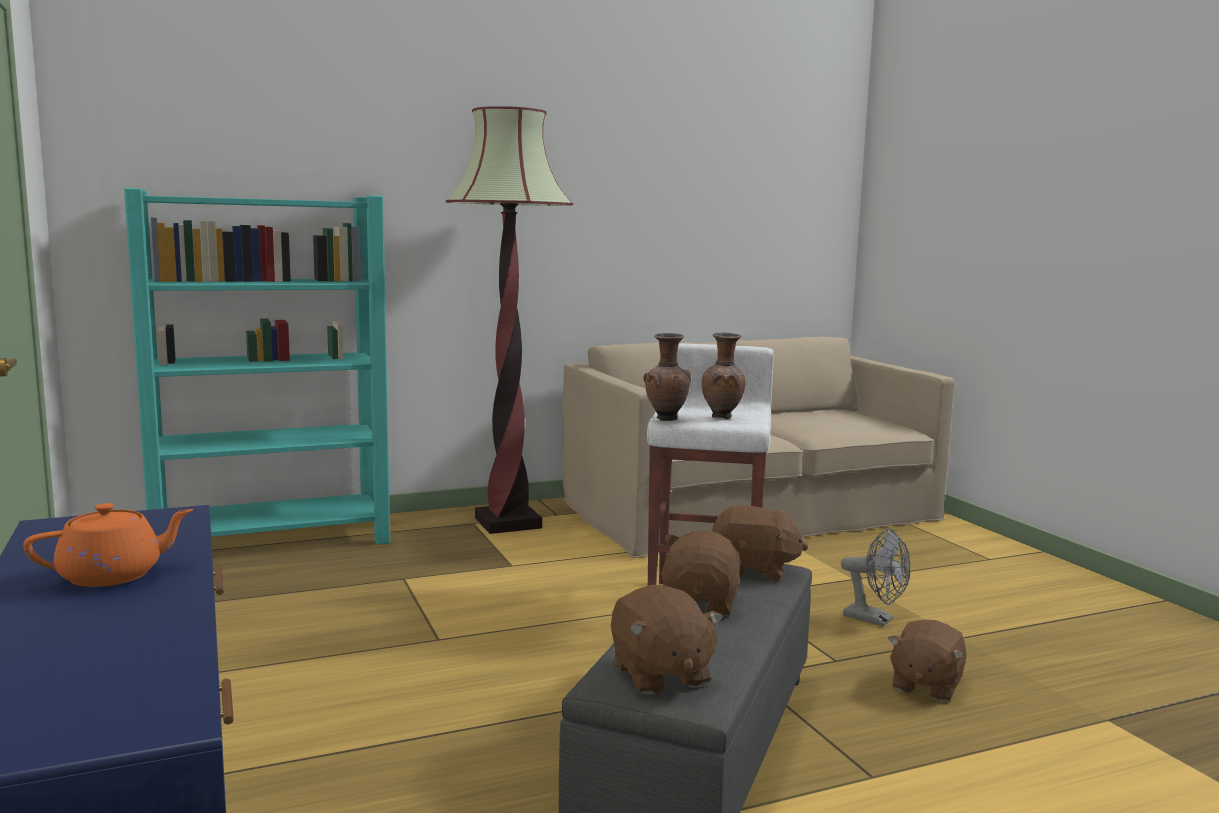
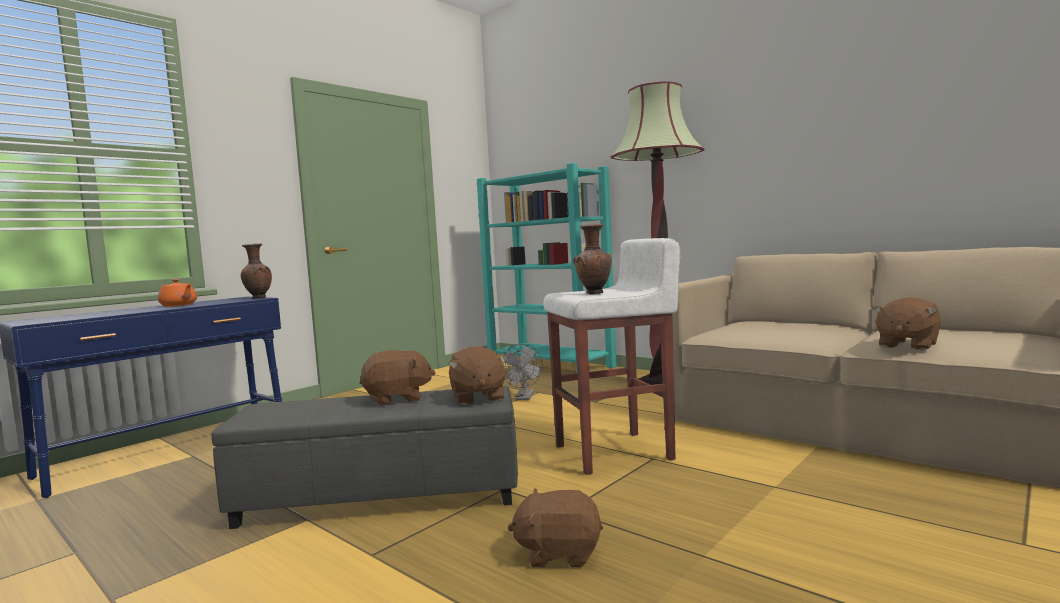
camera: 65 degrees right, 5 degrees down
(660, 675) = (279, 409): brown plush toy -> brown plush toy (907, 345)
(666, 419) = (559, 292): brown vase -> brown vase (258, 298)
(875, 619) = (685, 511): grey fan -> grey fan (524, 398)

